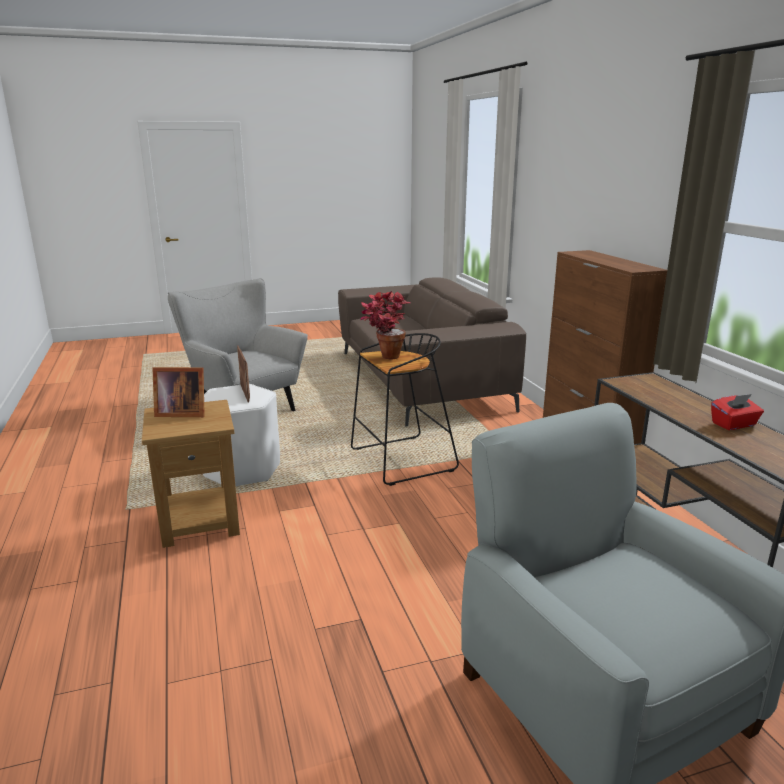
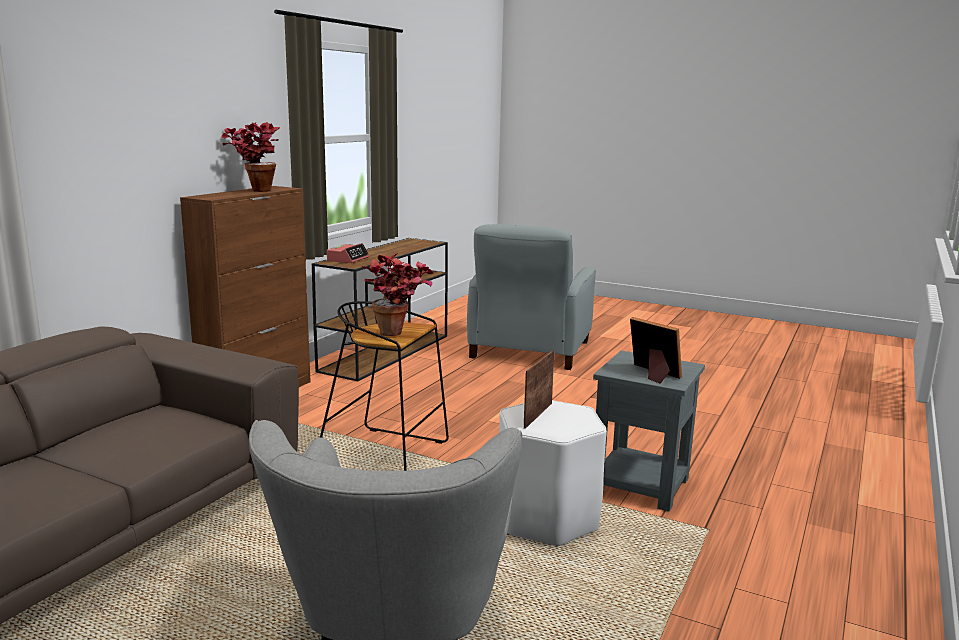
camera: 135 degrees left, 5 degrees down
(201, 522) = (639, 484): brown side table -> grey side table
(620, 262) = (254, 190): none -> potted plant
(662, 388) = (348, 259): none -> alarm clock
(734, 424) = (388, 249): red tissue box -> none

